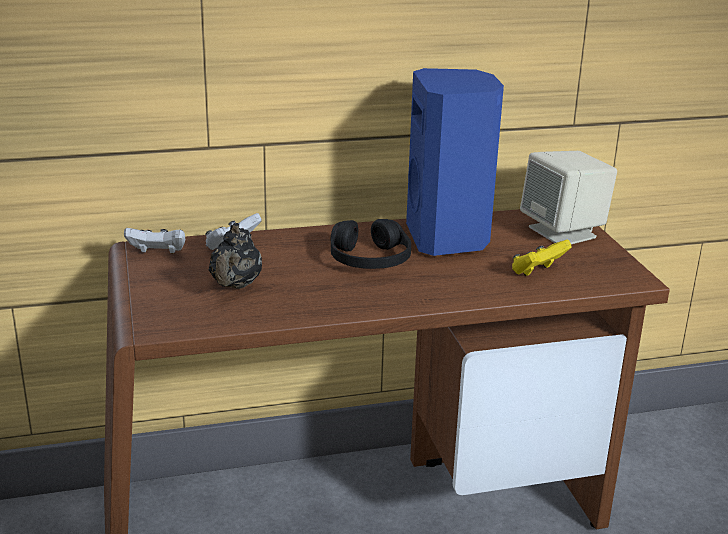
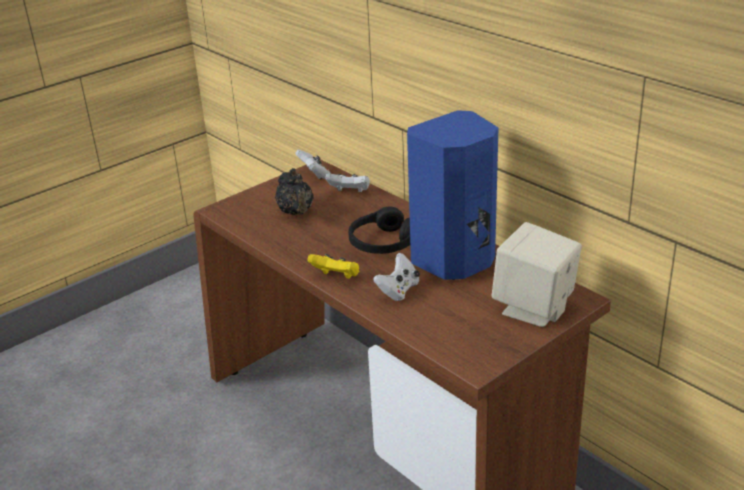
camera: 65 degrees right, 5 degrees up
(235, 285) = (296, 213): black teapot -> black teapot turned 90 degrees counterclockwise
(474, 277) = (398, 290): none -> white game controller
(537, 272) = (437, 315): yellow game controller -> yellow game controller (336, 277)

